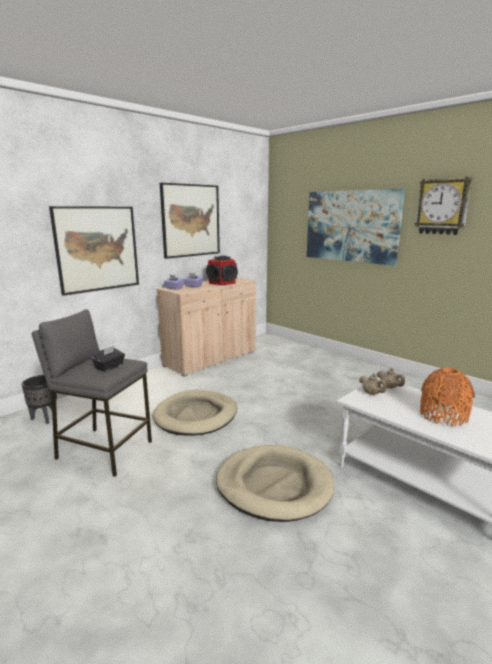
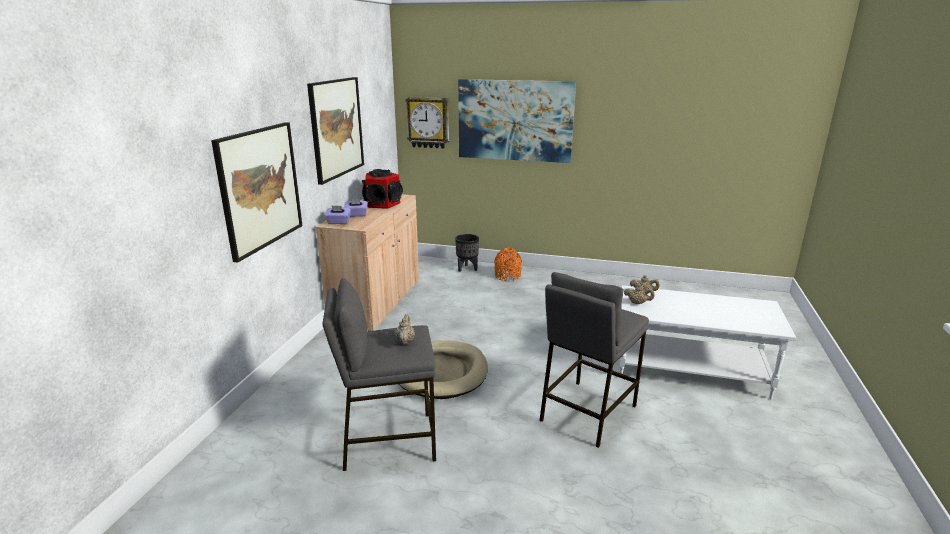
camera: 30 degrees left, 5 degrees up
(44, 418) = (259, 434): black planter -> black planter (467, 269)
(109, 367) = (405, 341): black tissue box -> beige teapot
(274, 485) = (587, 412): beige dog bed -> grey stool
(442, 206) = (616, 101): wall clock -> wall clock (428, 122)
(443, 415) = (704, 308): orange vase -> orange vase (507, 276)

